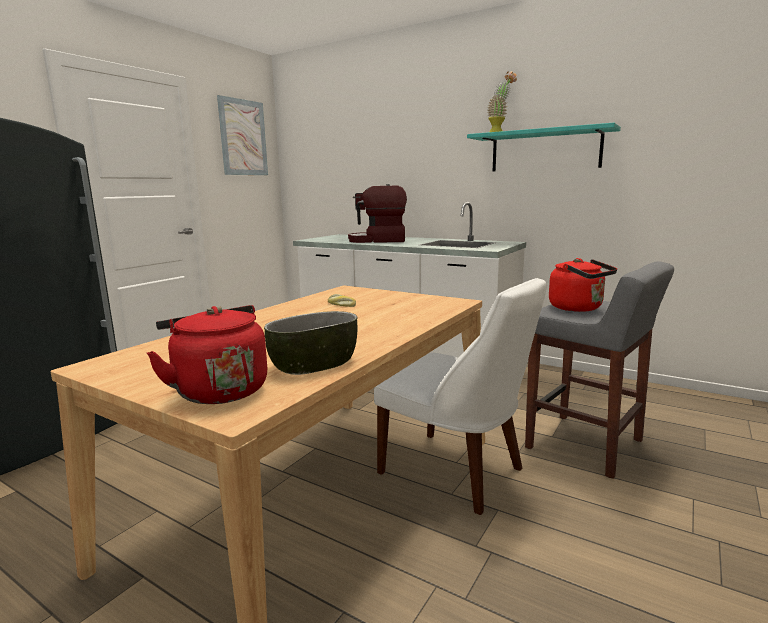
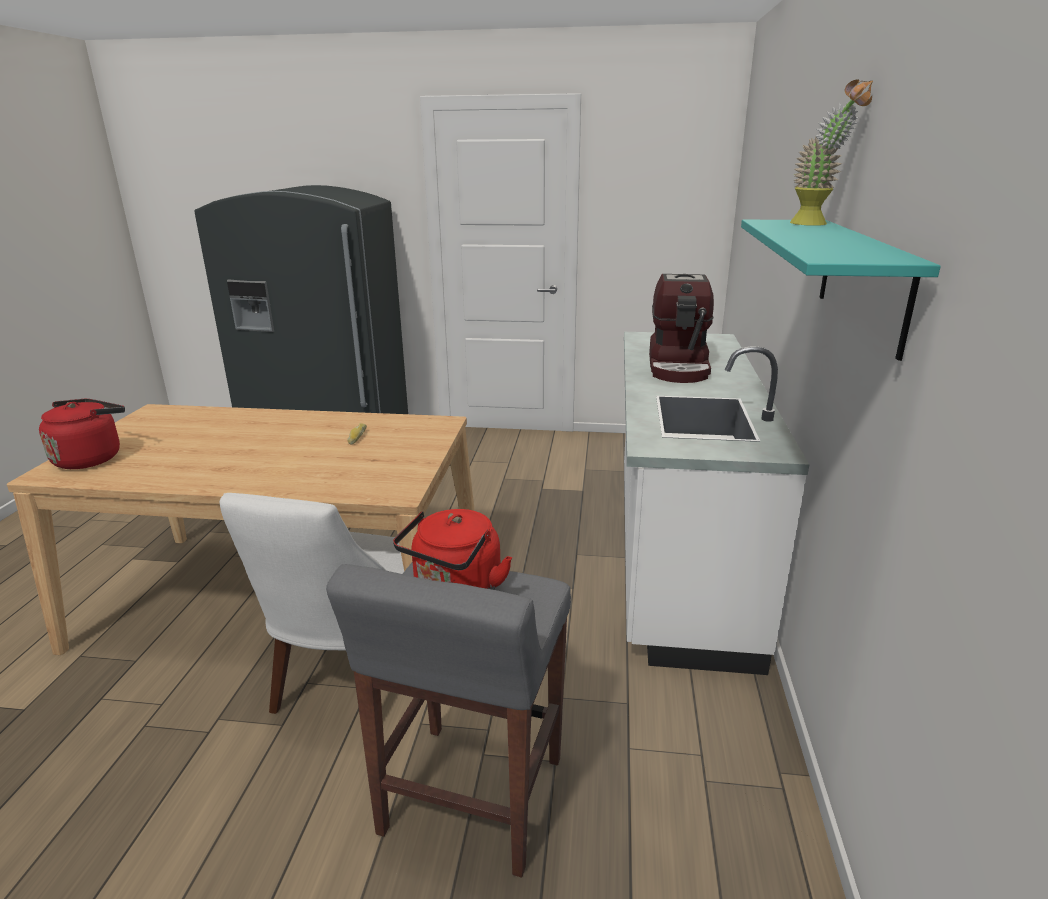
camera: 65 degrees right, 10 degrees up
(243, 137) = (666, 166): picture -> none
(314, 364) = (144, 472): bowl -> none
(379, 240) = (679, 367): coffee machine -> coffee machine turned 150 degrees counterclockwise

